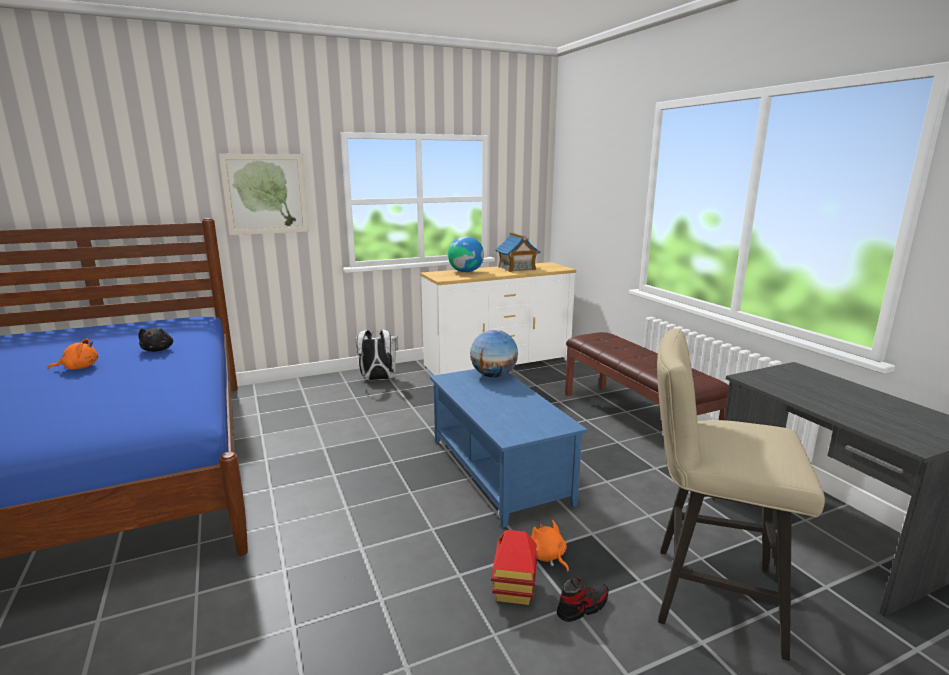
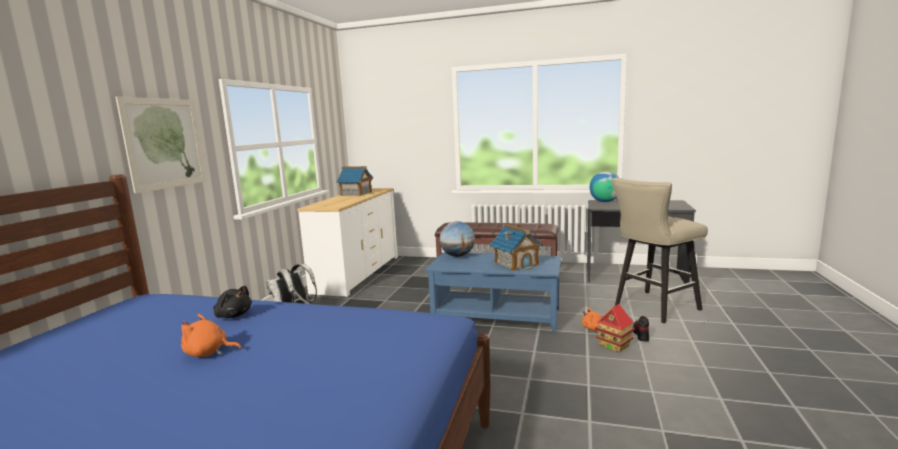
camera: 50 degrees left, 5 degrees down
(79, 368) = (208, 353): orange plush toy -> orange plush toy turned 105 degrees counterclockwise
(465, 271) = (330, 201): globe -> globe (604, 201)
(510, 412) = (516, 263): none -> toy house

